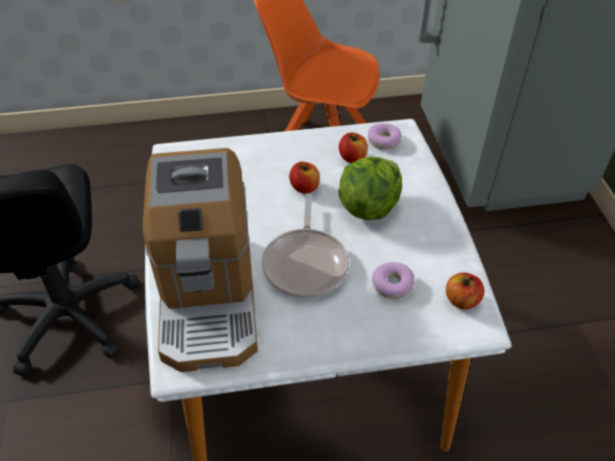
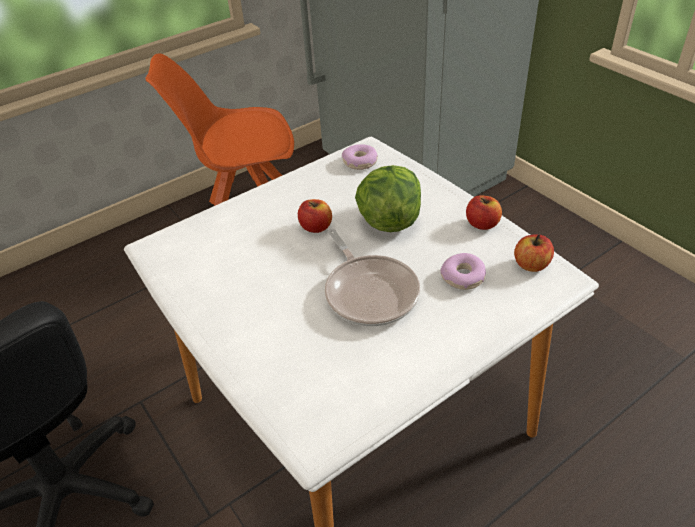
camera: 25 degrees left, 5 degrees down
(208, 297) = (295, 364): coffee machine -> none
(352, 158) = (342, 186): apple -> apple (482, 224)

